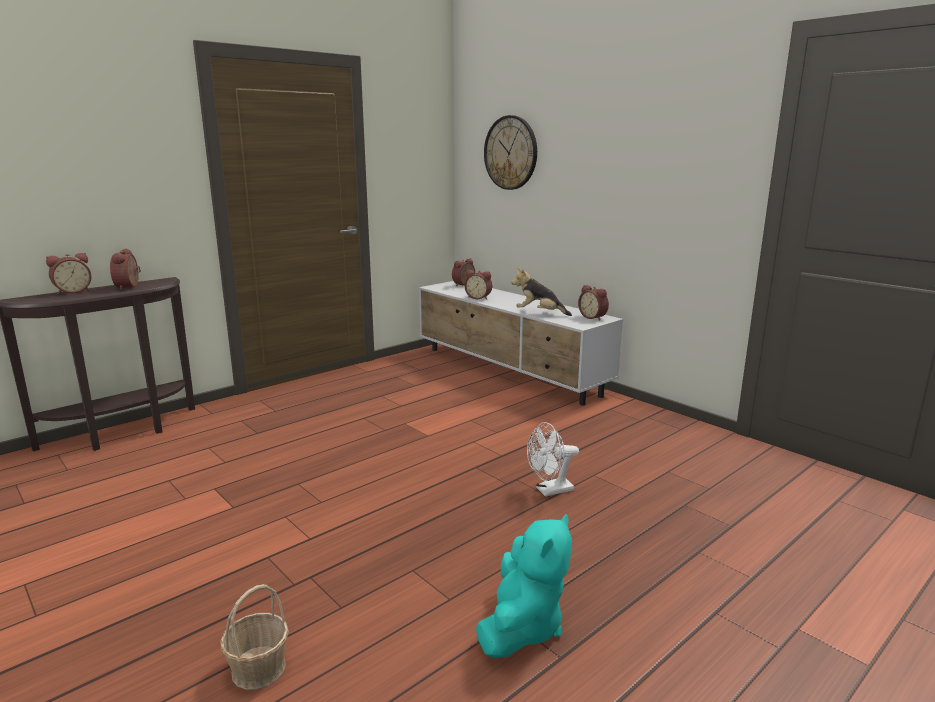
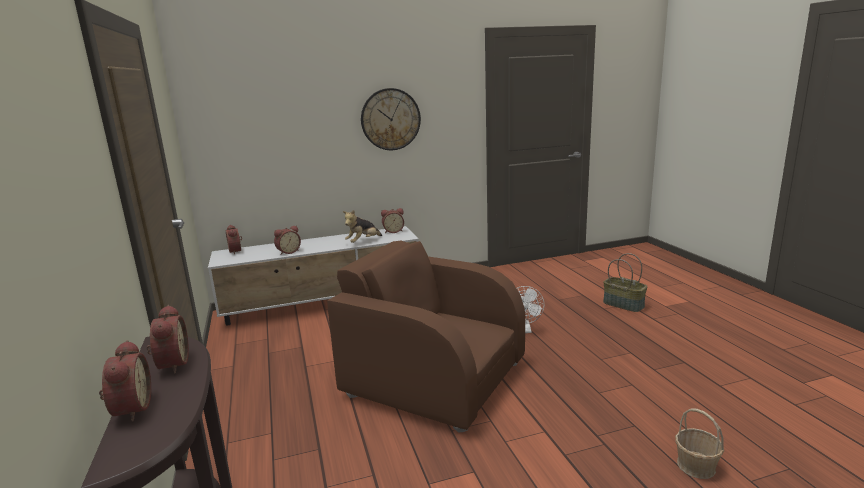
camera: 65 degrees left, 0 degrees up
(129, 287) = (171, 364): alarm clock -> alarm clock turned 120 degrees counterclockwise
(391, 456) = (434, 378): none -> brown armchair
(511, 153) = (265, 119): wall clock -> wall clock (390, 119)
(522, 627) = (660, 367): turquoise plush toy -> none
(742, 573) = (624, 304): none -> basket

